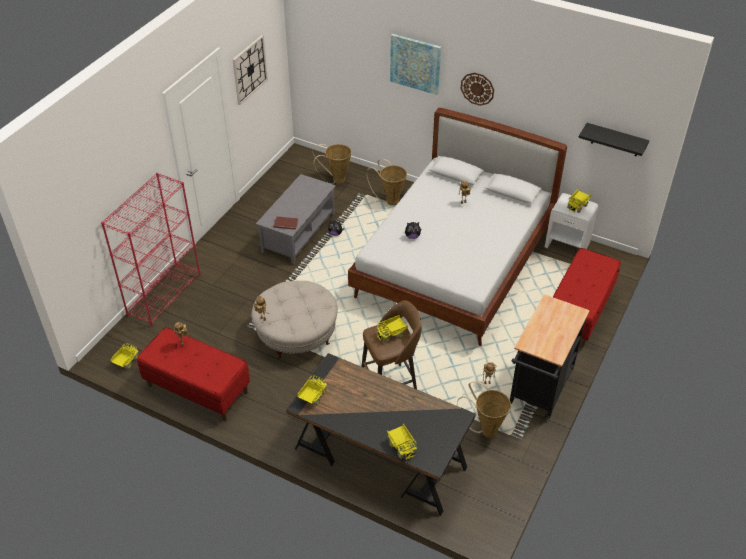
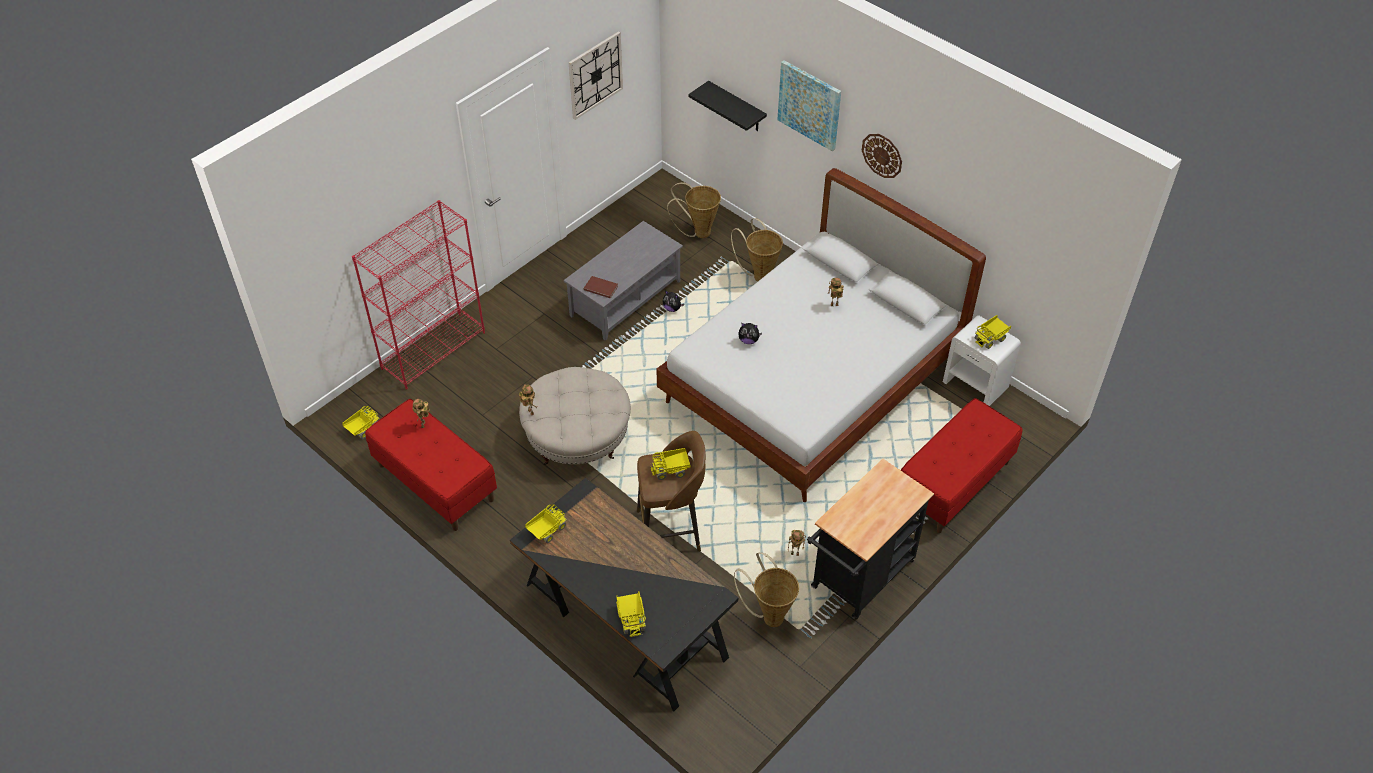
camera: 15 degrees right, 5 degrees up
(615, 140) = (1047, 264): black shelf -> black shelf (737, 107)

